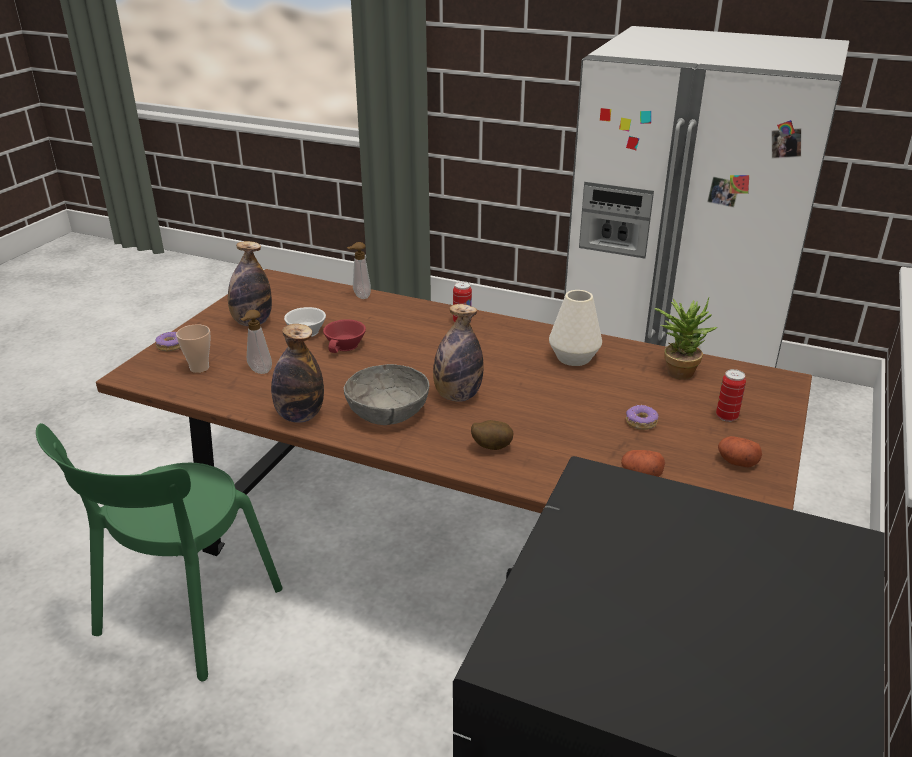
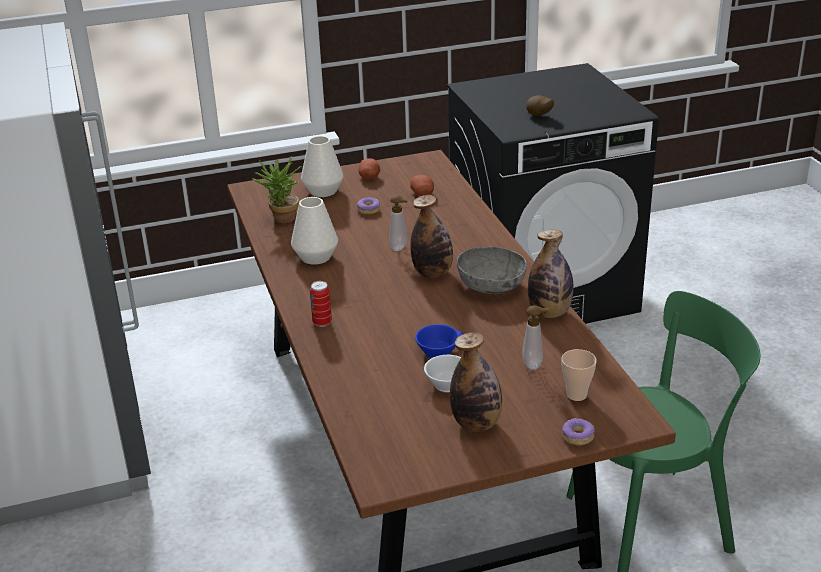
camera: 130 degrees left, 0 degrees up
(346, 346) = (438, 351): red cup -> blue cup
(360, 297) = (344, 398): soap dispenser -> soap dispenser (400, 248)
(491, 447) = (468, 239): potato -> potato (538, 116)
(726, 417) = (323, 191): can -> white vase

